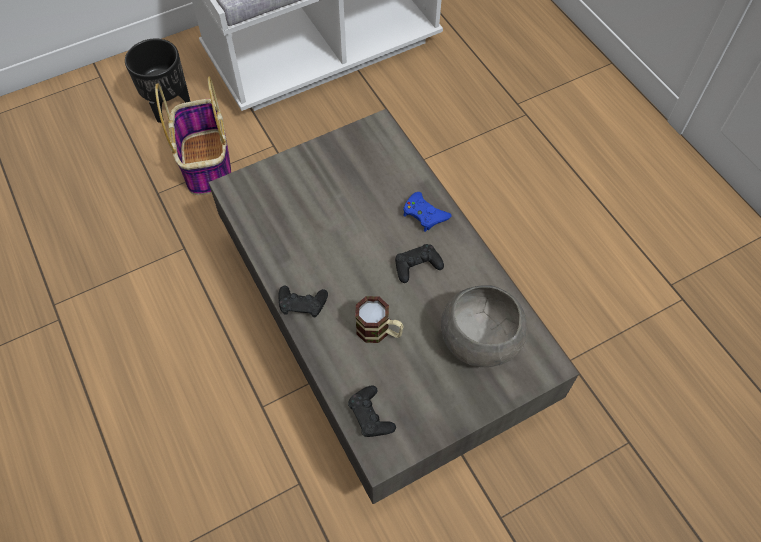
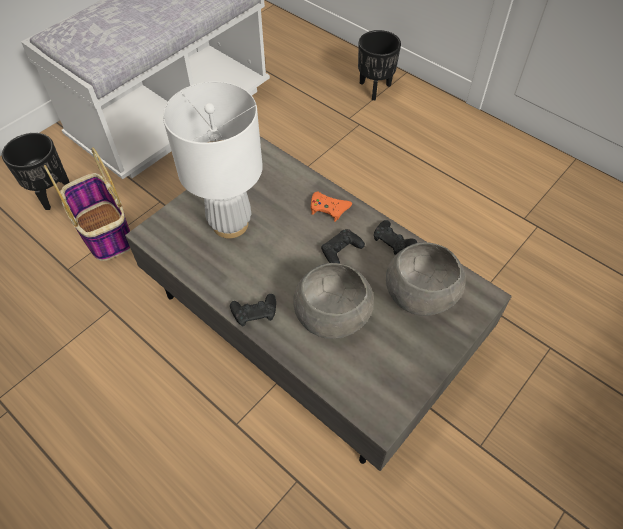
camera: 20 degrees left, 5 degrees down
(315, 201) = (230, 224): none -> white table lamp
(370, 415) = (357, 388): black game controller -> black game controller (393, 241)
(379, 331) = (333, 314): mug -> grey bowl
(424, 214) = (328, 208): blue game controller -> orange game controller
(564, 75) = (375, 89): none -> black planter

